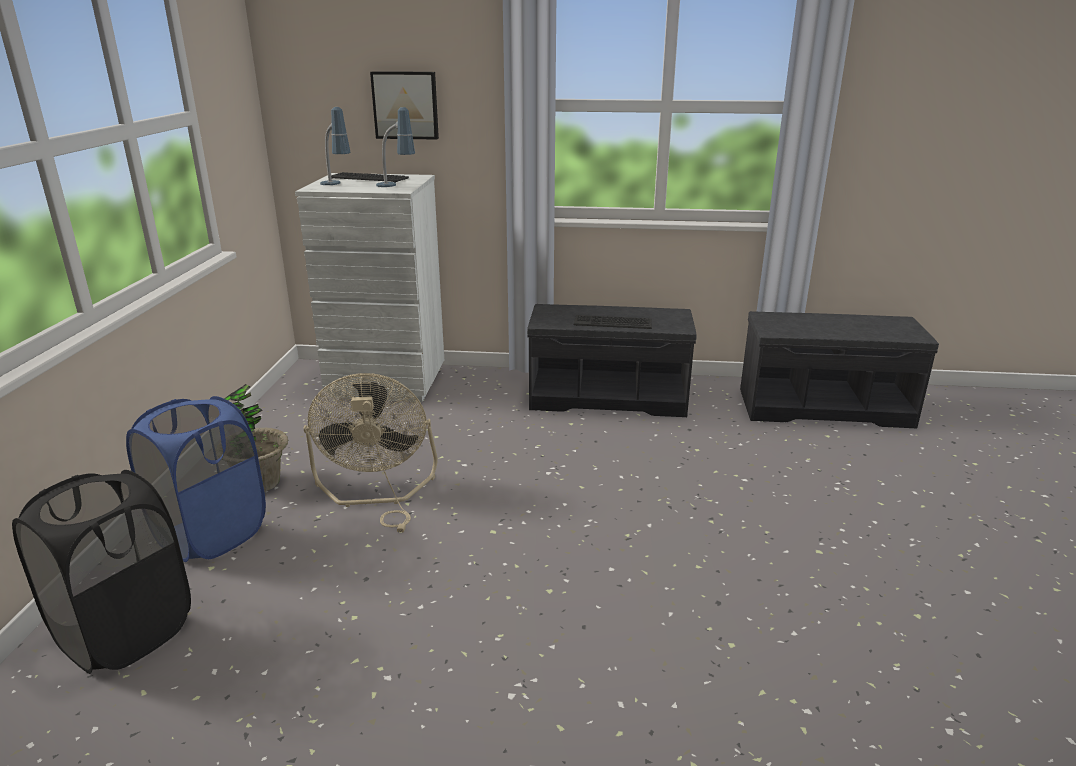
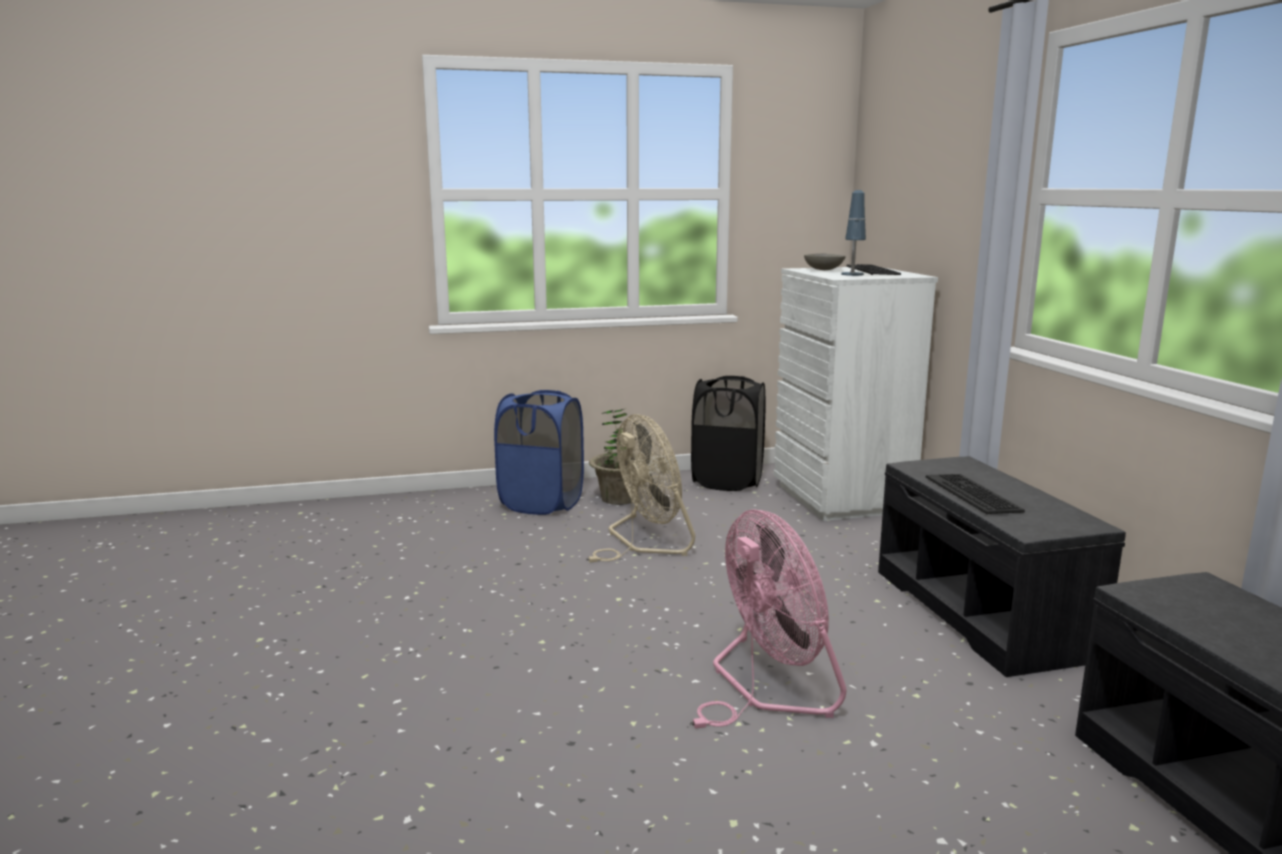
camera: 70 degrees right, 10 degrees down
(125, 632) = (428, 511): black laundry basket -> black laundry basket (727, 481)
(337, 185) = (823, 270): table lamp -> grey bowl
(406, 105) = (932, 196): picture -> none
(666, 500) = (758, 685): none -> pink fan

